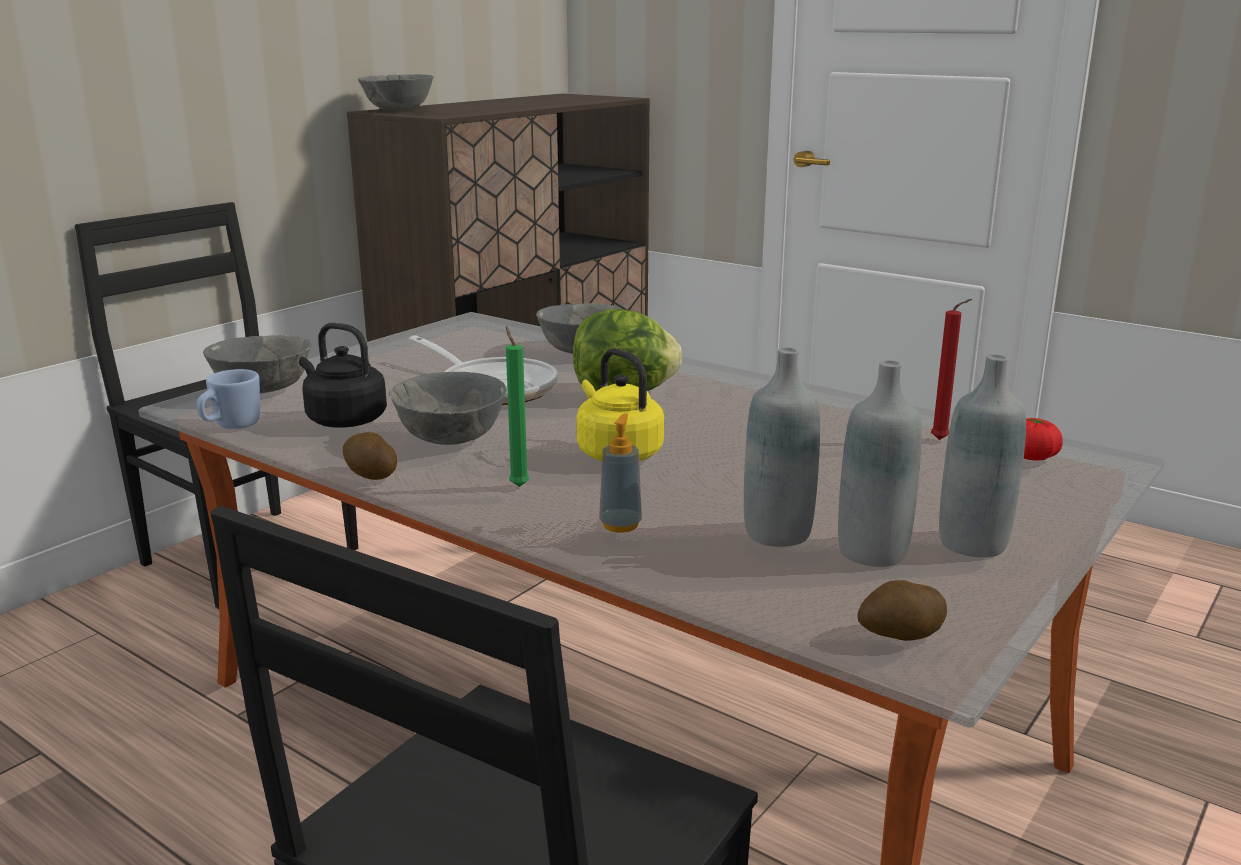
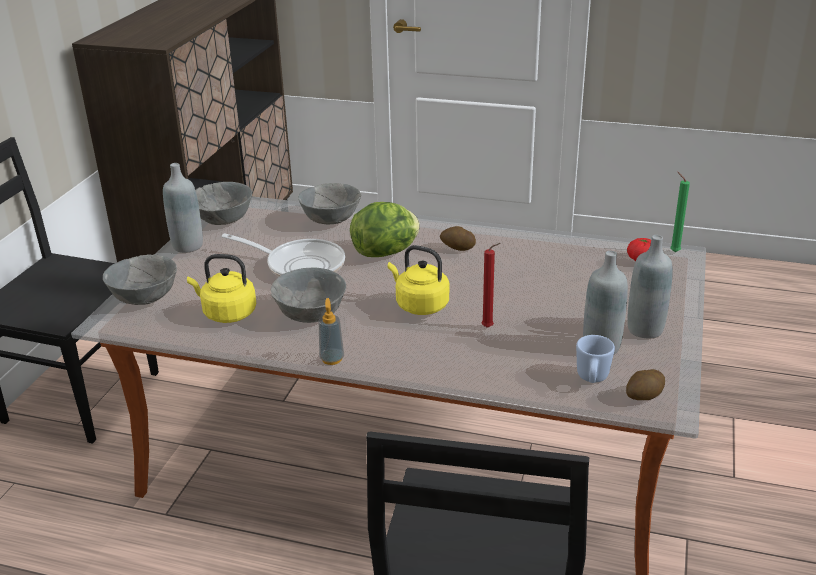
camera: 20 degrees left, 10 degrees up
(231, 427) = (157, 335): blue mug -> blue mug (592, 379)
(343, 419) = (227, 313): black kettle -> yellow kettle
(370, 474) = (287, 355): potato -> potato (457, 248)
(398, 110) = (112, 37): grey bowl -> grey bowl (223, 220)
(518, 485) = (382, 343): green candle -> green candle (673, 251)
(620, 525) = (462, 359): soap dispenser -> soap dispenser (332, 359)
(777, 533) = (547, 345): grey bottle -> grey bottle (187, 246)
(942, 440) = (590, 256): red candle -> red candle (489, 327)

